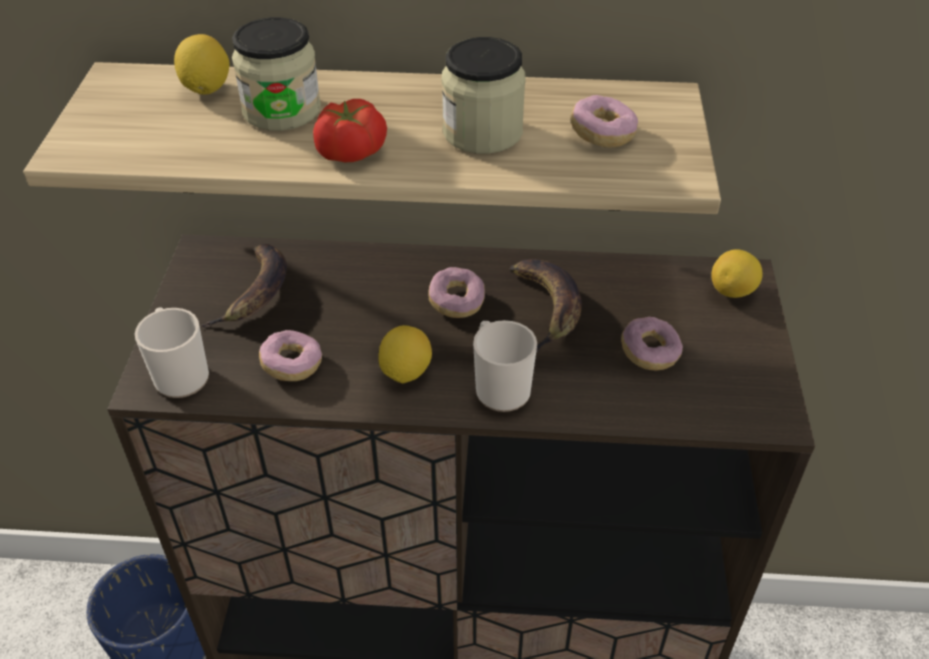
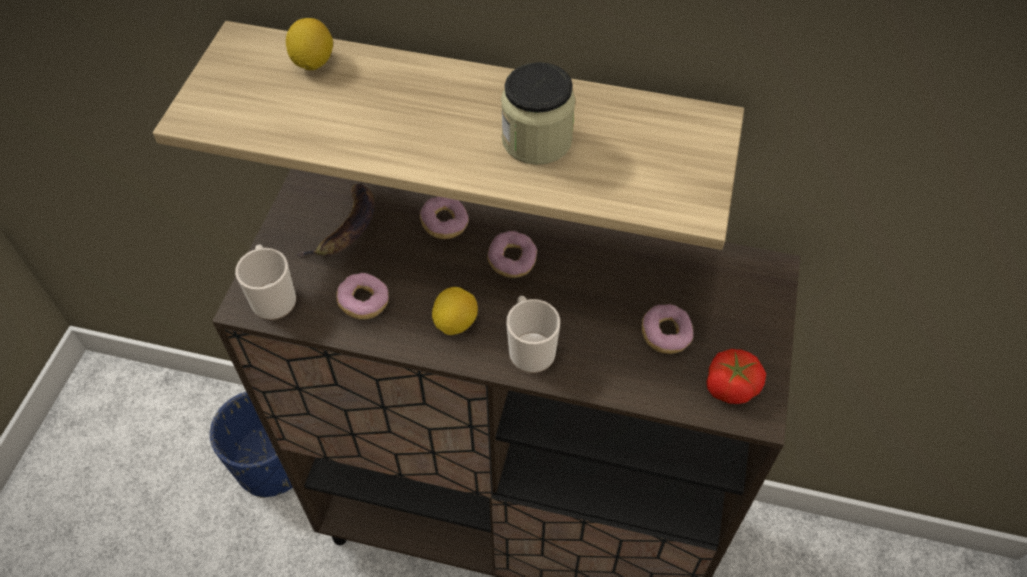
camera: 10 degrees right, 10 degrees up
(281, 110) = (371, 94): jar -> none
(350, 151) = (419, 146): tomato -> tomato (730, 385)
(545, 307) = (587, 277): banana -> none
(602, 134) = (640, 156): donut -> donut (444, 224)
(732, 292) = (755, 284): lemon -> none

